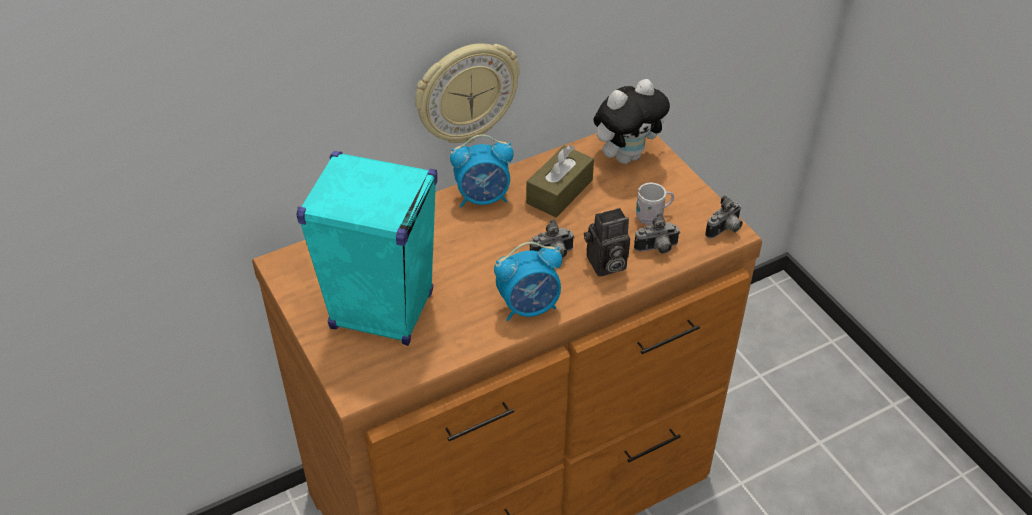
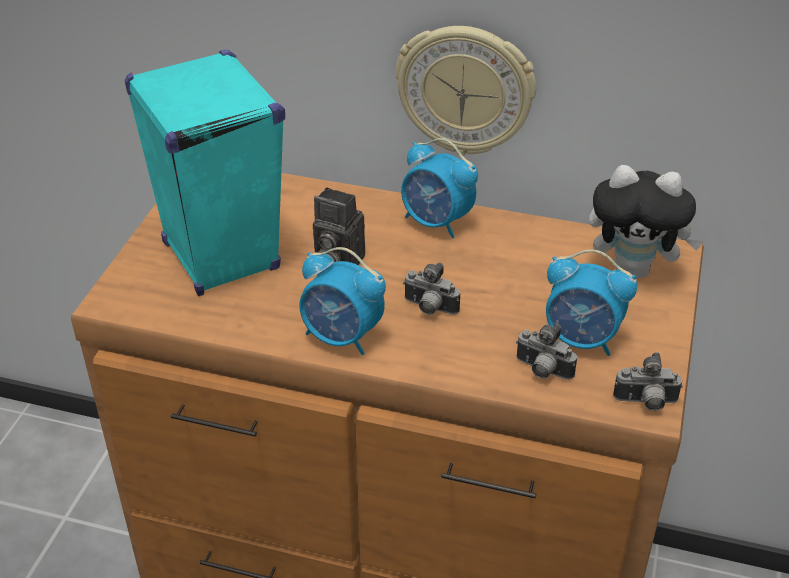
camera: 45 degrees right, 5 degrees down
(559, 192) = (517, 259): brown tissue box -> none
(605, 265) = (467, 350): camera -> camera (336, 262)
(653, 217) = (581, 339): white mug -> alarm clock

